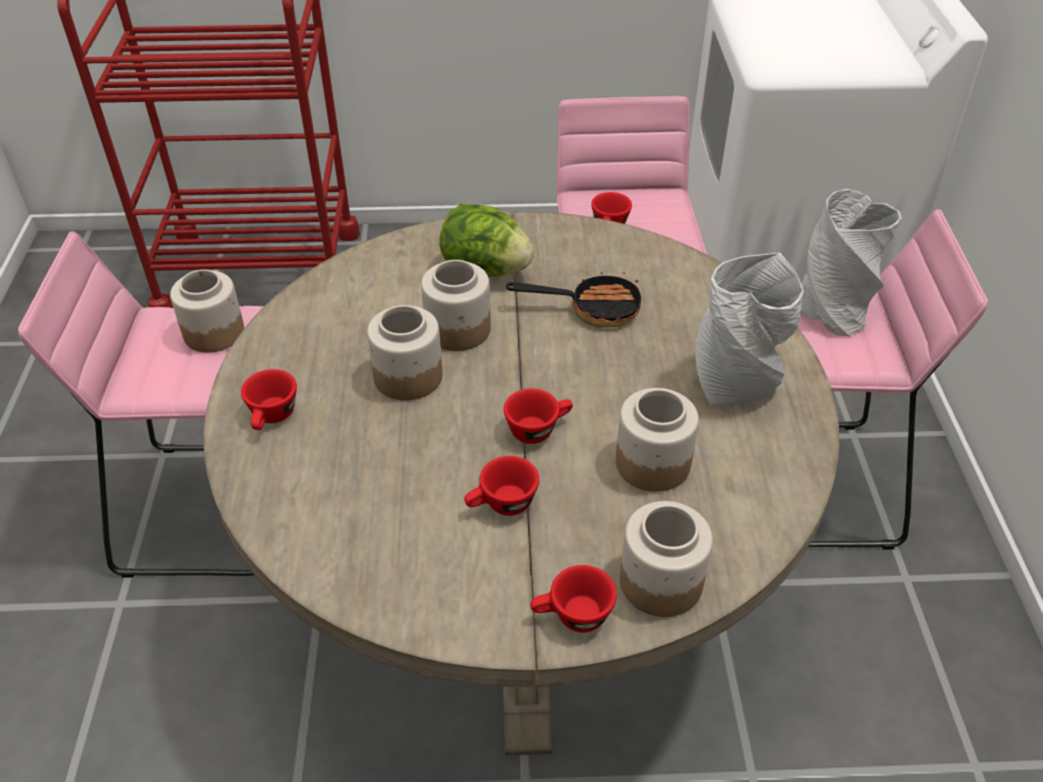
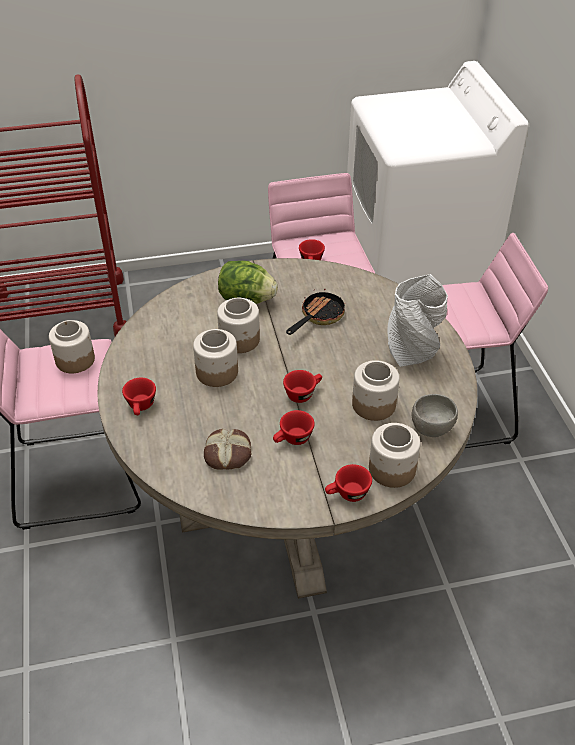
camera: 10 degrees left, 0 degrees up
(388, 514) = (228, 453): none -> bread
(593, 308) = (318, 317): frying pan -> frying pan turned 45 degrees counterclockwise
(744, 516) = (431, 427): none -> grey bowl
(832, 308) = (457, 299): grey vase -> none

